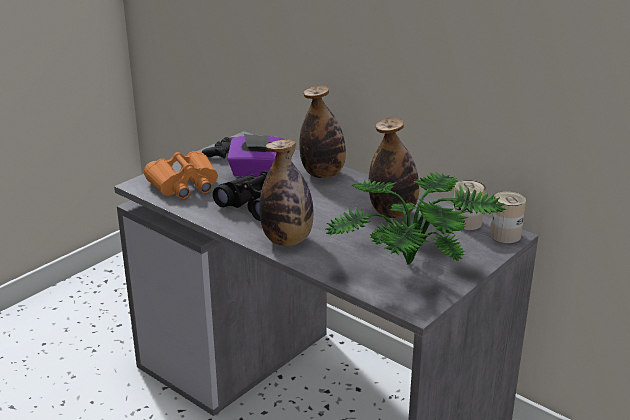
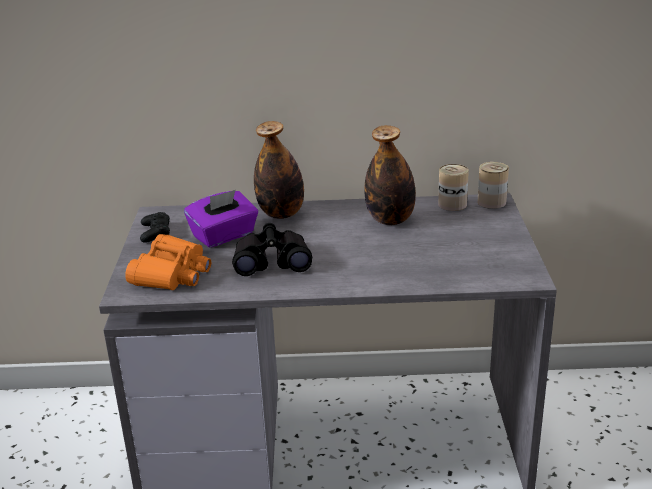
camera: 40 degrees left, 0 degrees up
(287, 240) = (350, 276): bottle -> none
(411, 269) = (476, 253): potted plant -> none

